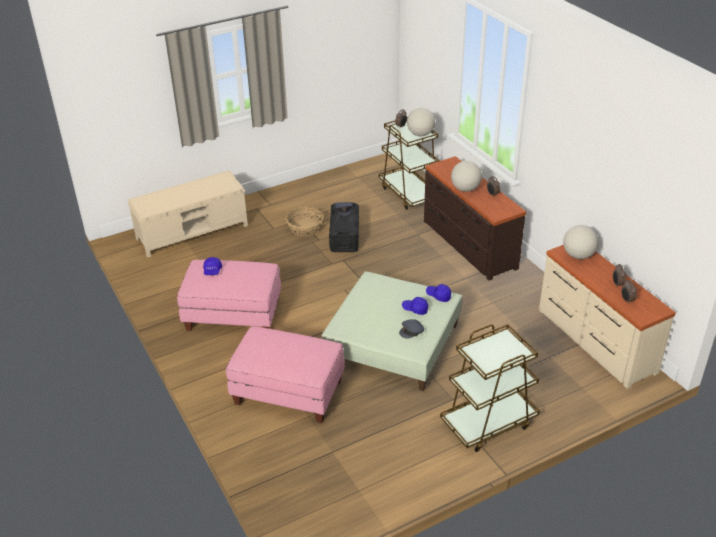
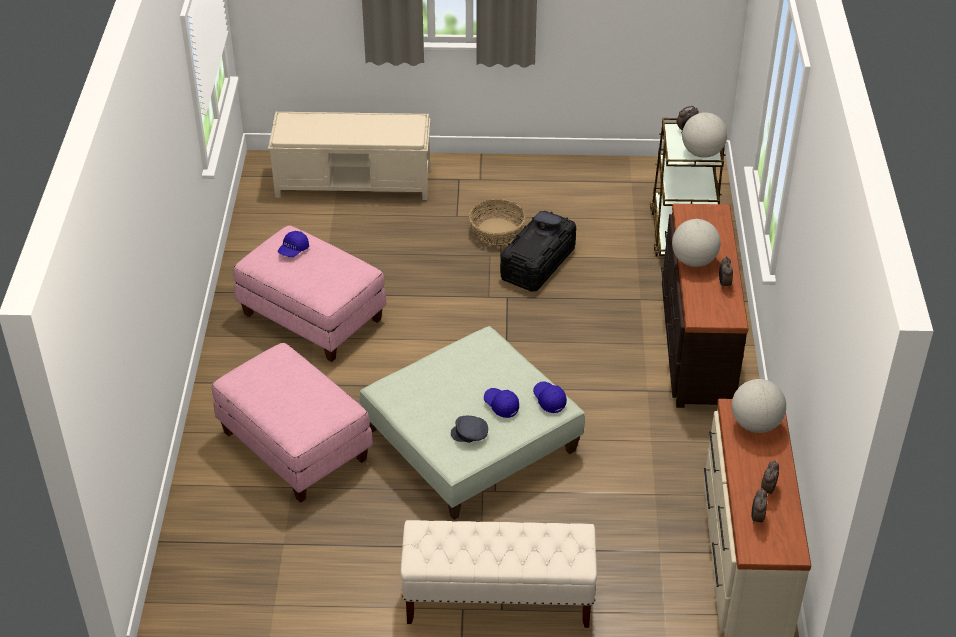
camera: 30 degrees right, 5 degrees up
(488, 423) = (497, 599): brown cart -> beige bench

